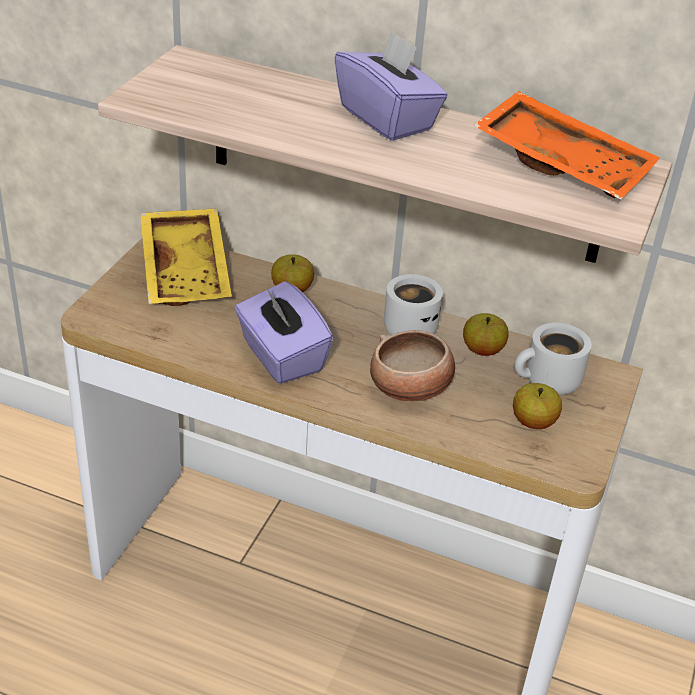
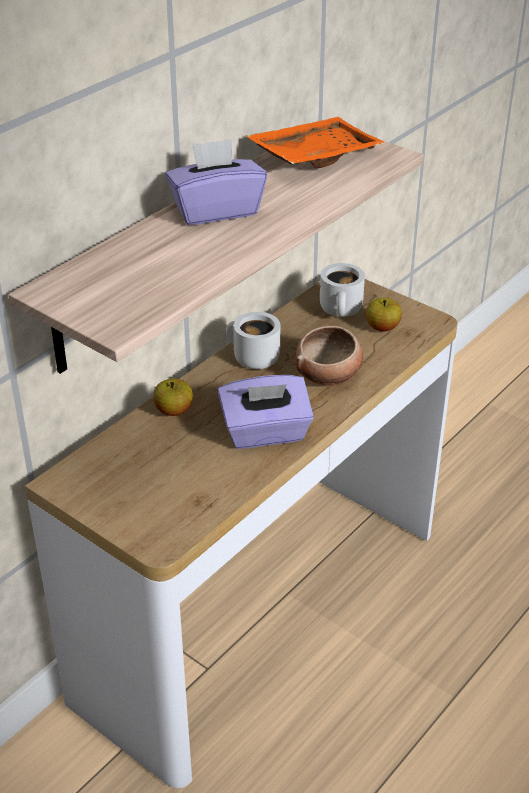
camera: 70 degrees left, 0 degrees up
(188, 270) = (113, 470): yellow tray -> none
(482, 350) = (294, 330): apple -> none

